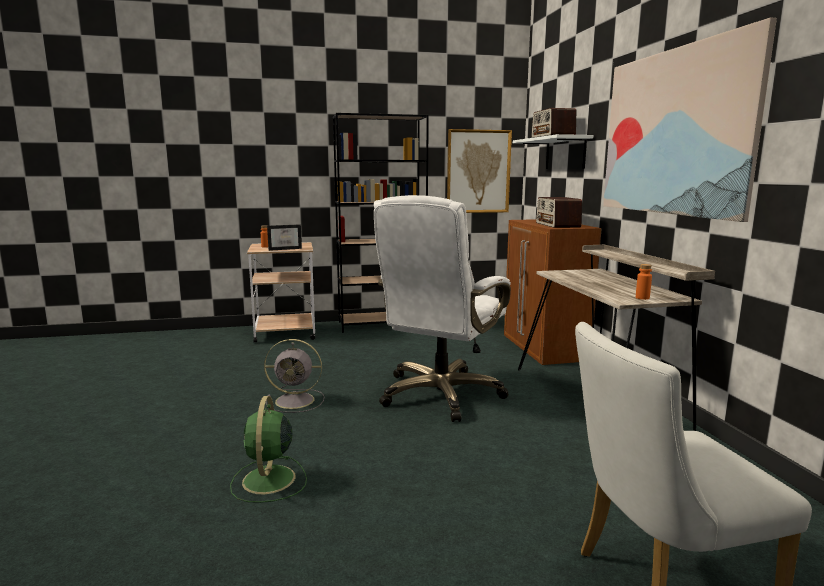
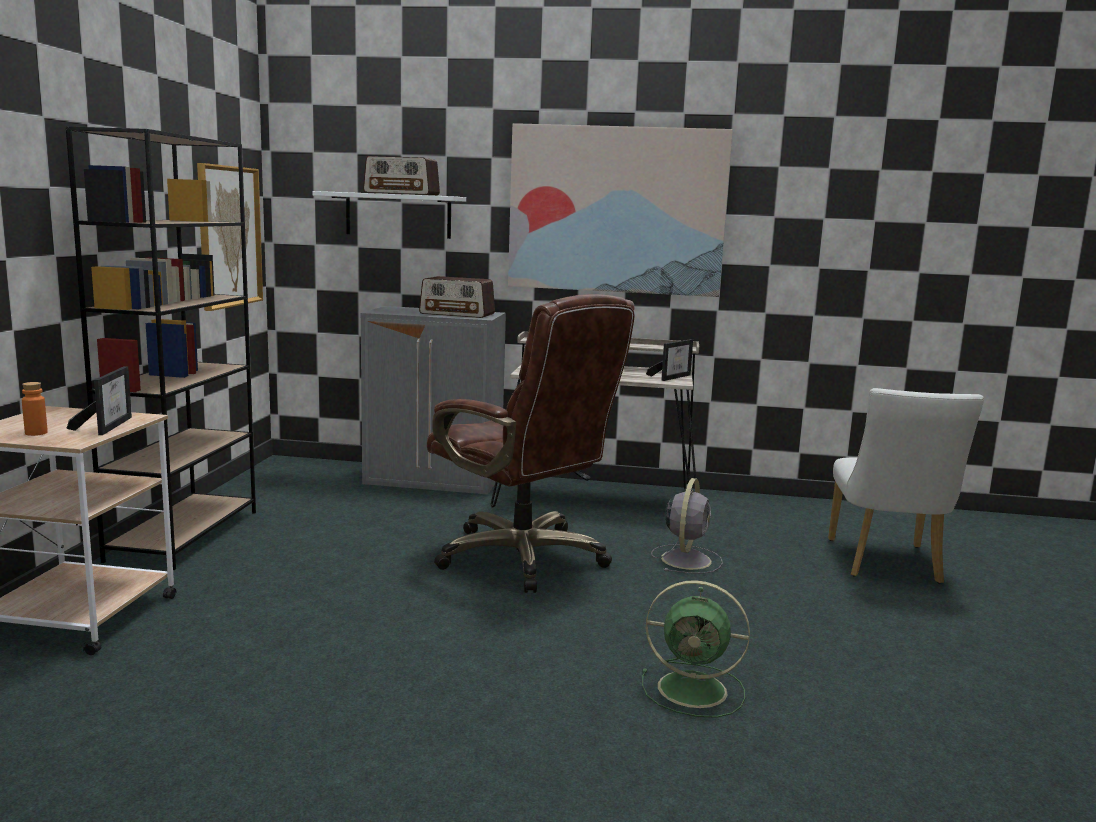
camera: 70 degrees left, 0 degrees up
(296, 401) = (459, 646): grey fan -> grey fan (686, 559)
(440, 393) = (522, 557): white office chair -> brown office chair
(544, 347) = (434, 479): brown cabinet -> grey cabinet
(642, 298) = (672, 377): orange bottle -> picture frame

